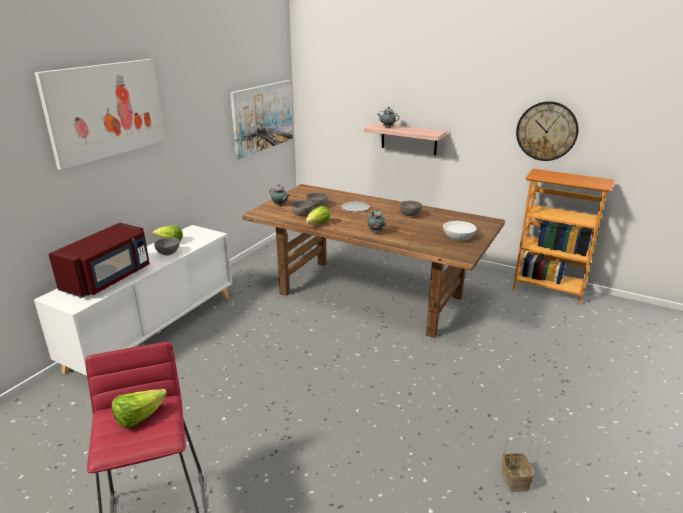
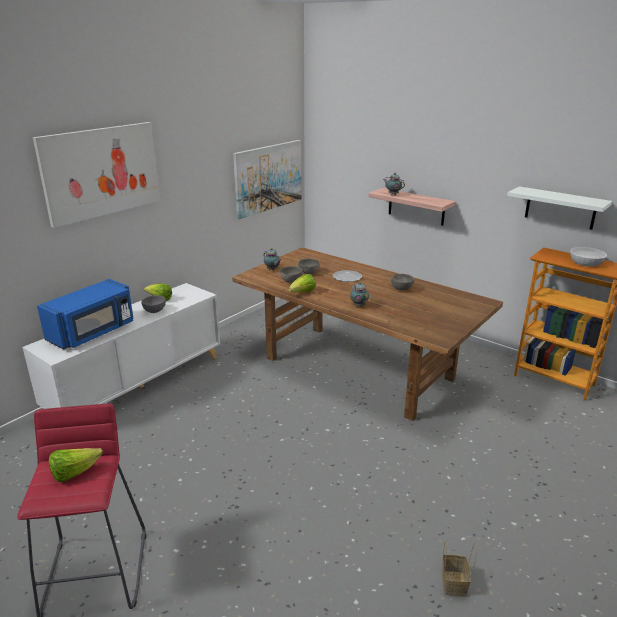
camera: 10 degrees right, 0 degrees up
(109, 278) = (93, 332): red microwave -> blue microwave
(458, 236) = (444, 316): white bowl -> white bowl (585, 262)
(546, 131) = (560, 208): wall clock -> white shelf

